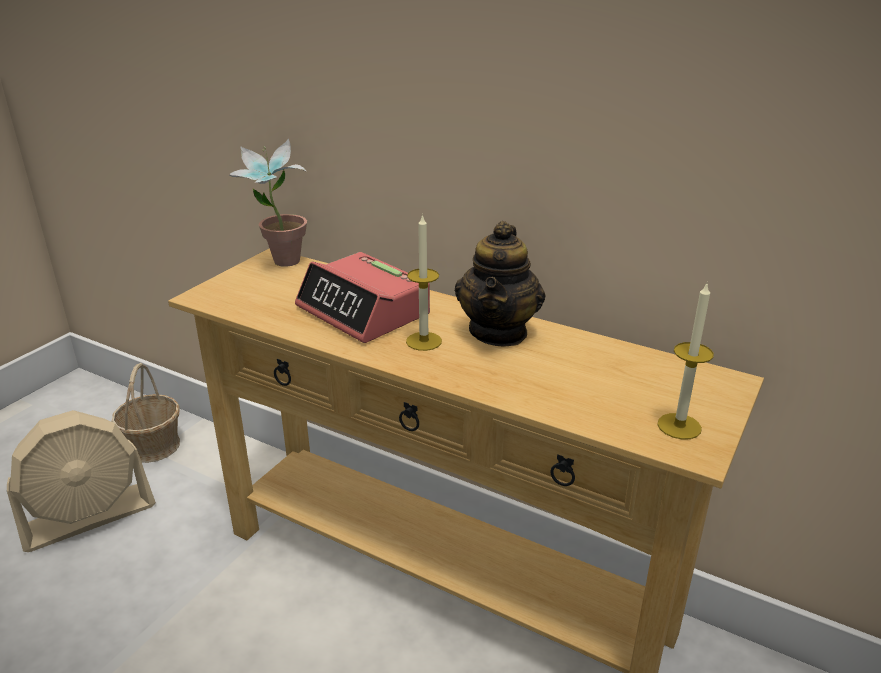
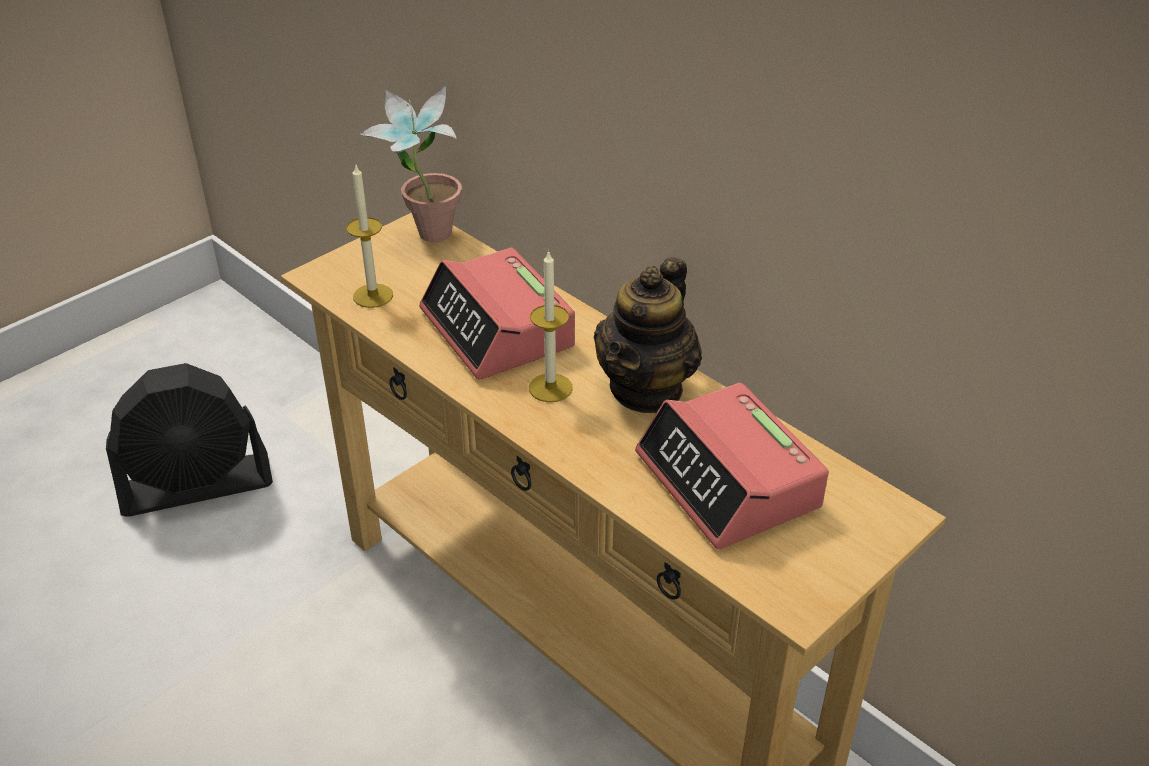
camera: 15 degrees right, 10 degrees up
(89, 517) = (197, 485): beige fan -> black fan
(154, 446) = (286, 405): basket -> none
(594, 379) = (728, 481): none -> alarm clock
(679, 426) = (795, 566): candle -> candle (373, 296)

